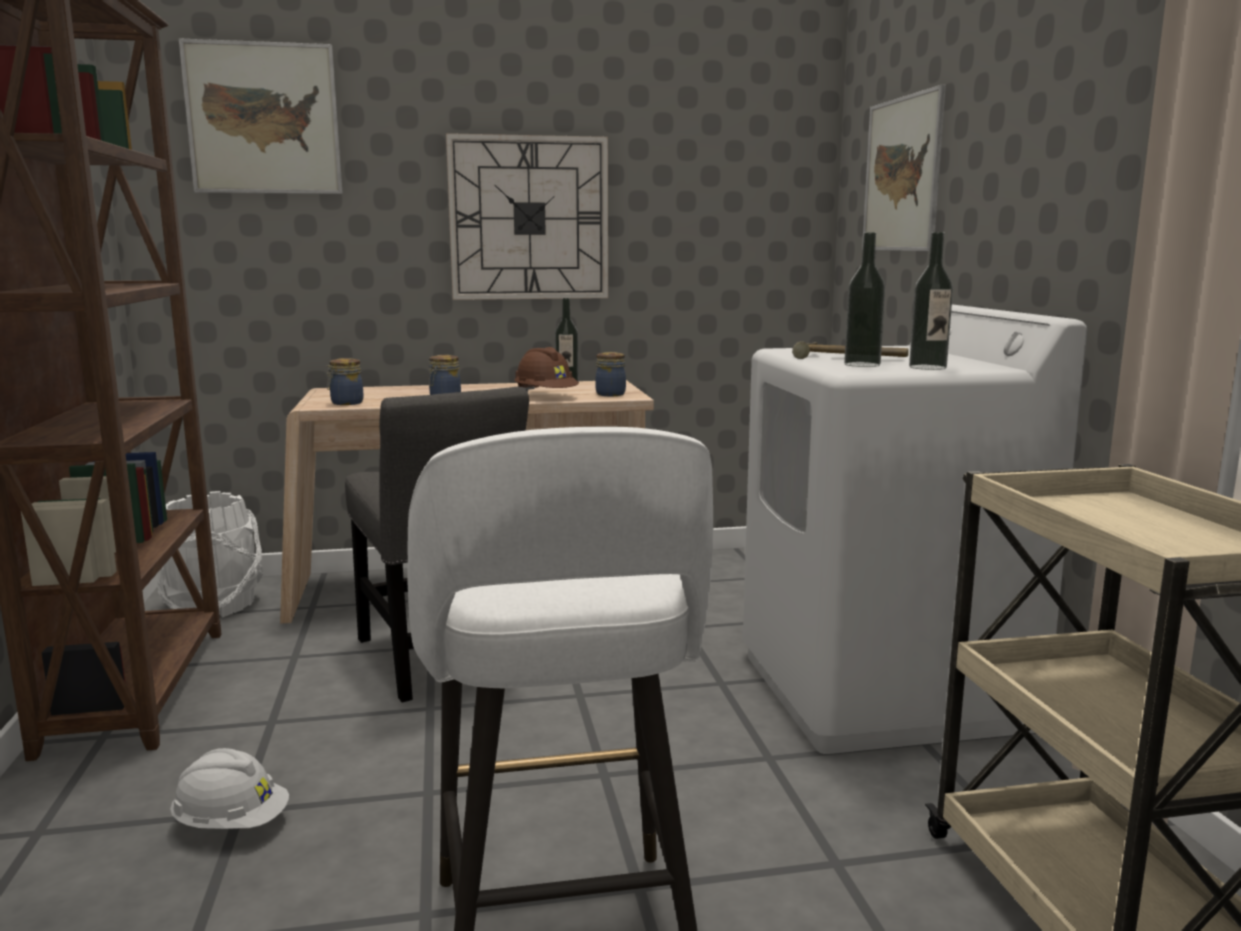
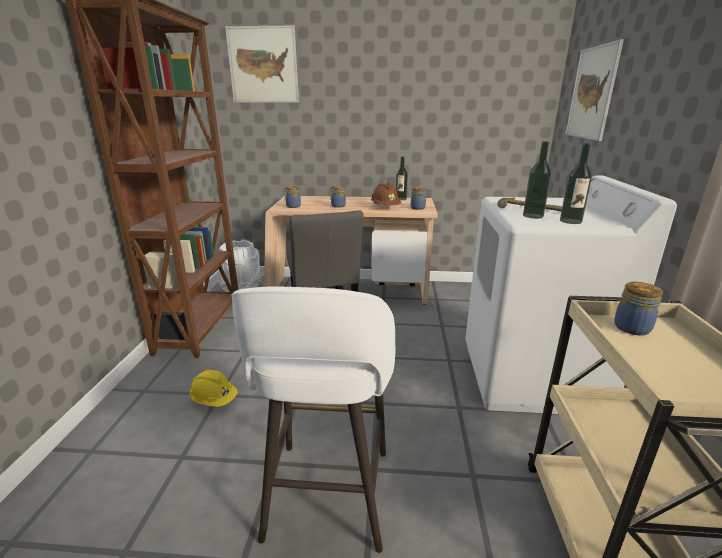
camera: 15 degrees right, 10 degrees up
(232, 824) = (214, 400): white hard hat -> yellow hard hat
(529, 218) = (387, 114): wall clock -> none
(1075, 506) = (631, 327): none -> jar

